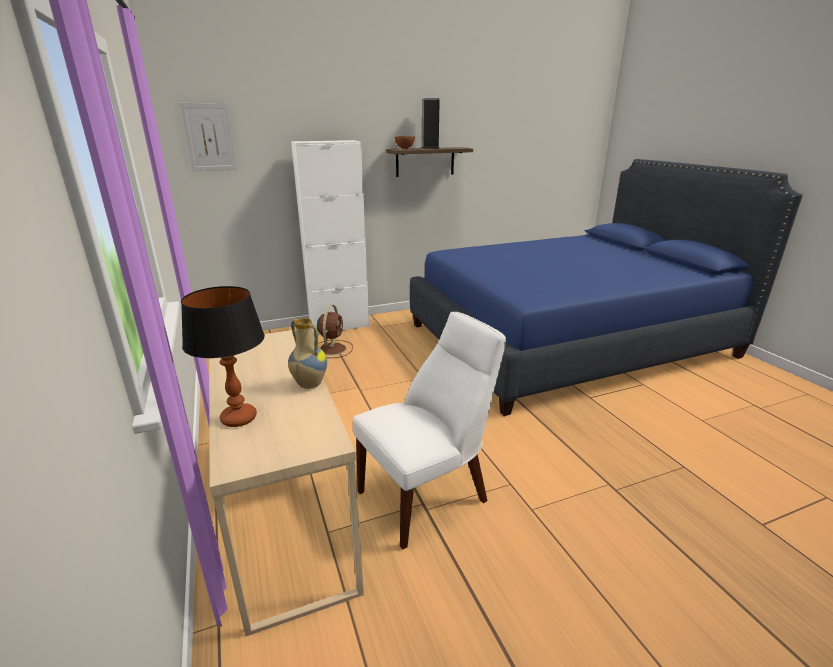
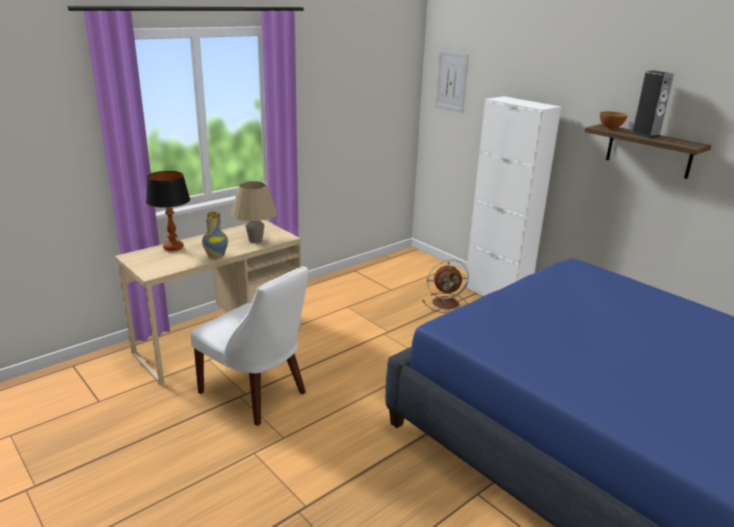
camera: 70 degrees right, 0 degrees up
(278, 353) = (255, 240): none -> beige table lamp

